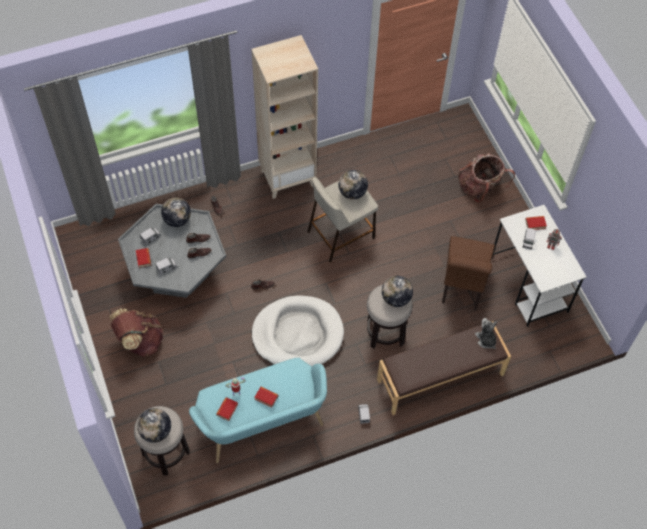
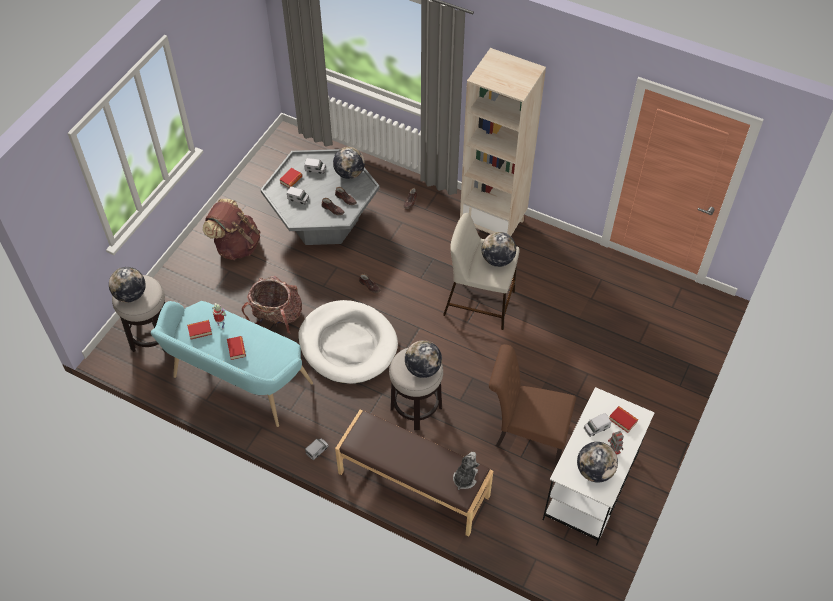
camera: 50 degrees right, 5 degrees down
(462, 288) = (526, 434): brown chair -> brown chair turned 45 degrees clockwise
(480, 187) = (651, 371): backpack -> backpack (277, 318)
(555, 266) = (594, 471): none -> globe

